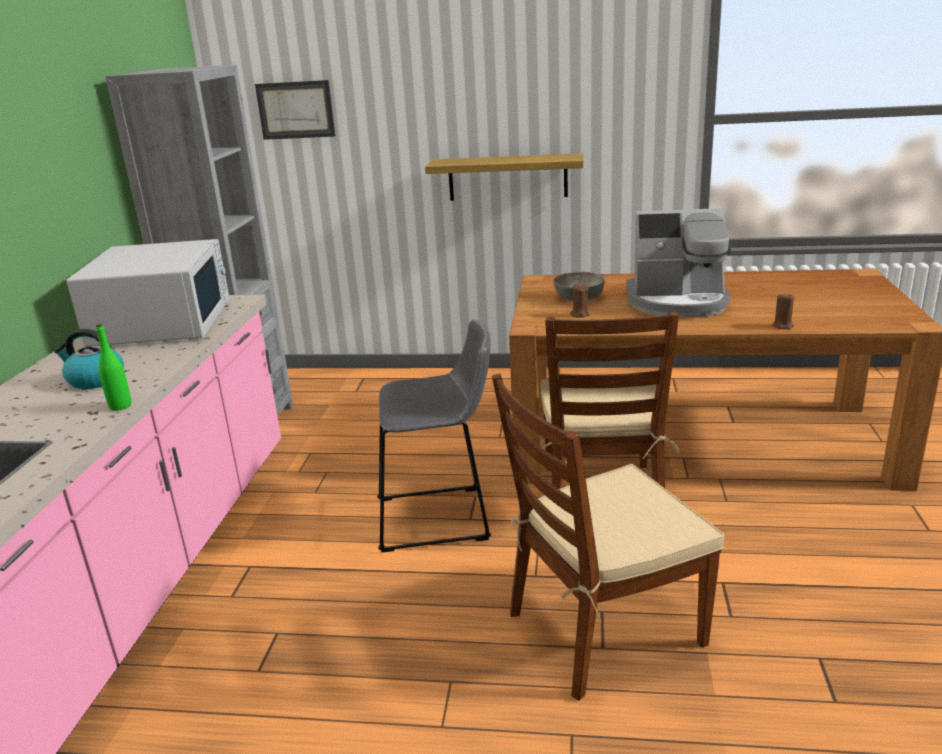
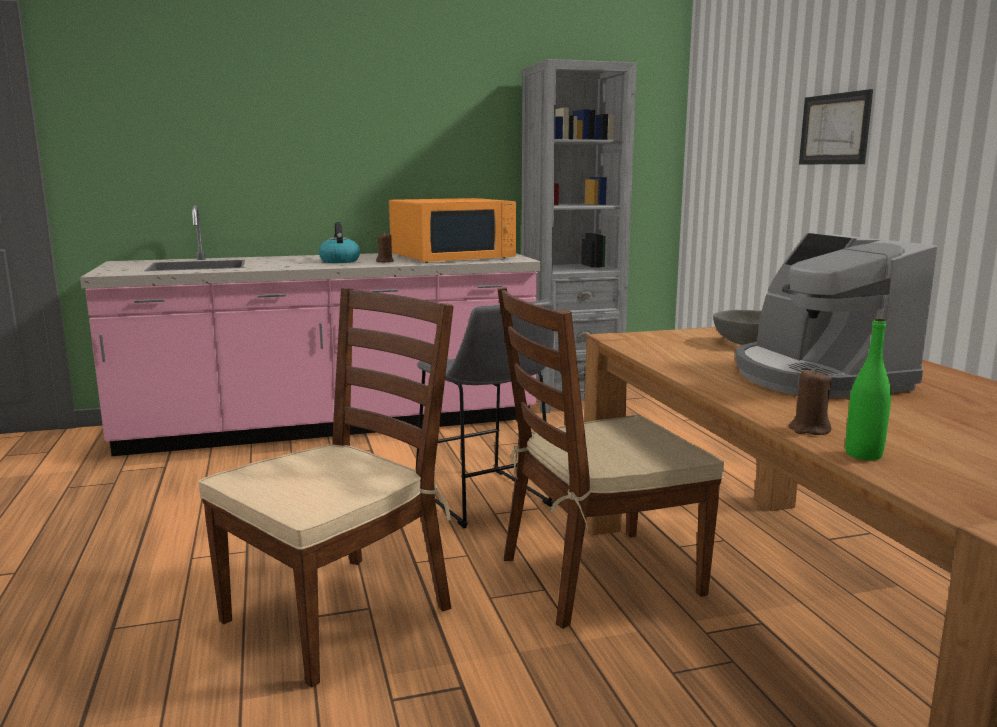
camera: 65 degrees right, 10 degrees down
(120, 406) = (297, 267): green bottle -> green bottle (863, 455)
(163, 323) = (453, 256): white microwave -> orange microwave
(295, 110) = (734, 118): picture -> picture (835, 129)
(507, 177) = (887, 208): shelf -> none
(580, 314) = (689, 347): brown candle -> brown candle (385, 261)
(603, 629) = (339, 613): brown chair -> brown chair turned 90 degrees clockwise

